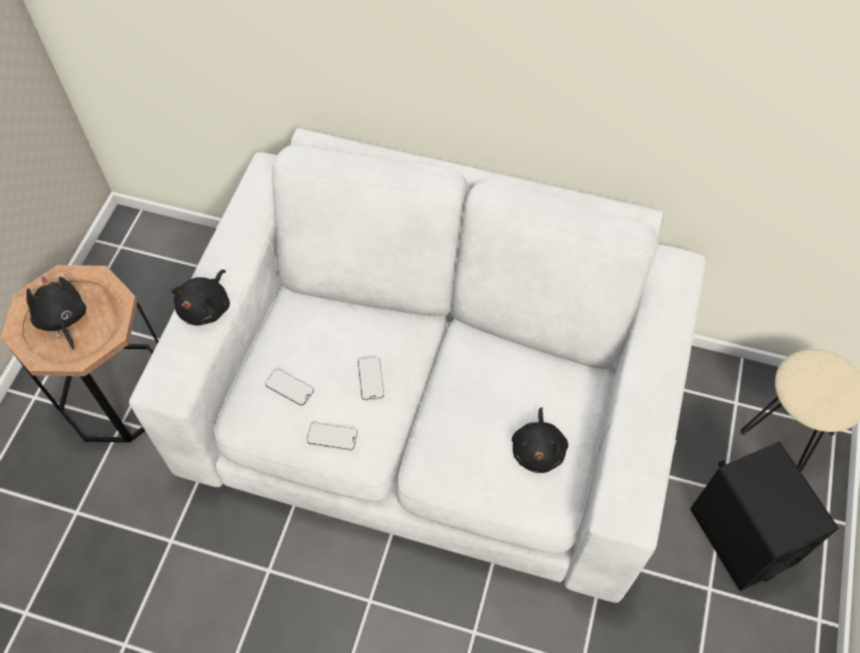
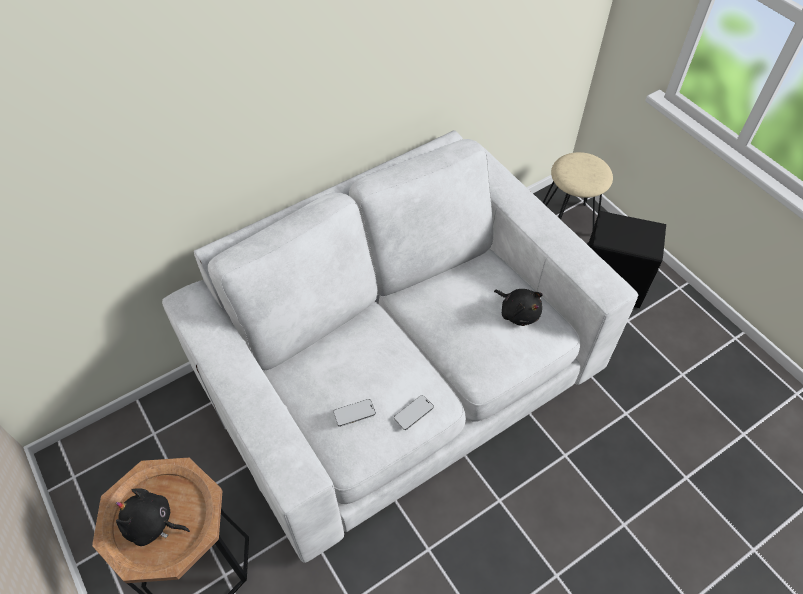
camera: 50 degrees left, 5 degrees down
(207, 307) = (259, 410): black plush toy -> none
(371, 379) = (391, 363): phone -> none

